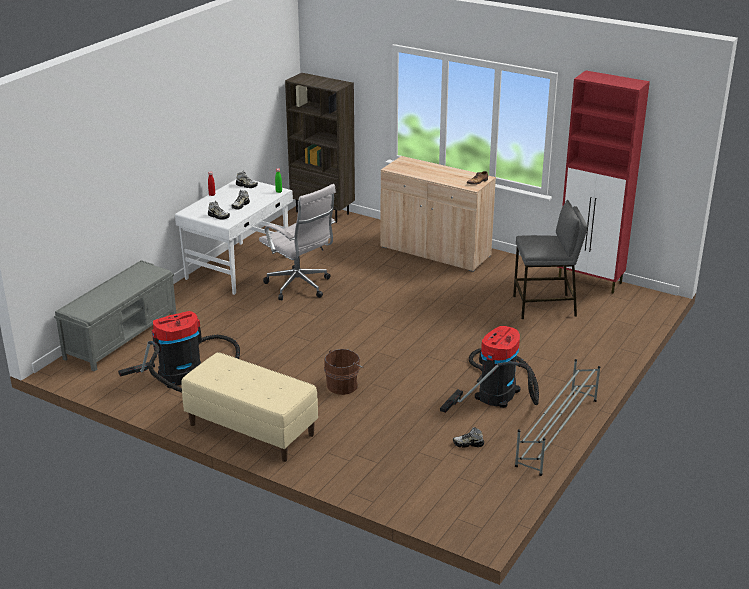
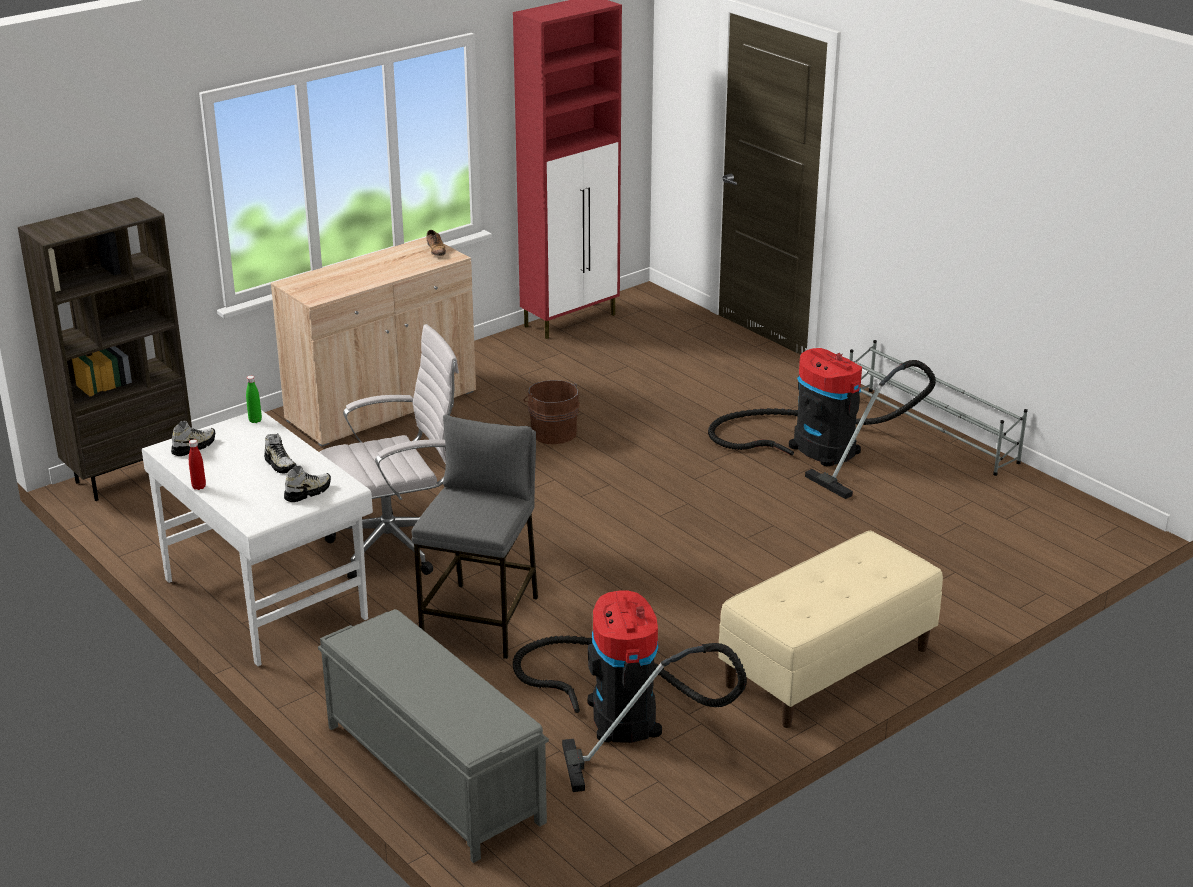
camera: 70 degrees left, 0 degrees up
(343, 385) = (739, 562): brown bucket -> brown bucket (553, 432)
(468, 444) = (934, 496): shoe -> none
(545, 306) = (616, 365): grey stool -> grey stool (482, 620)

